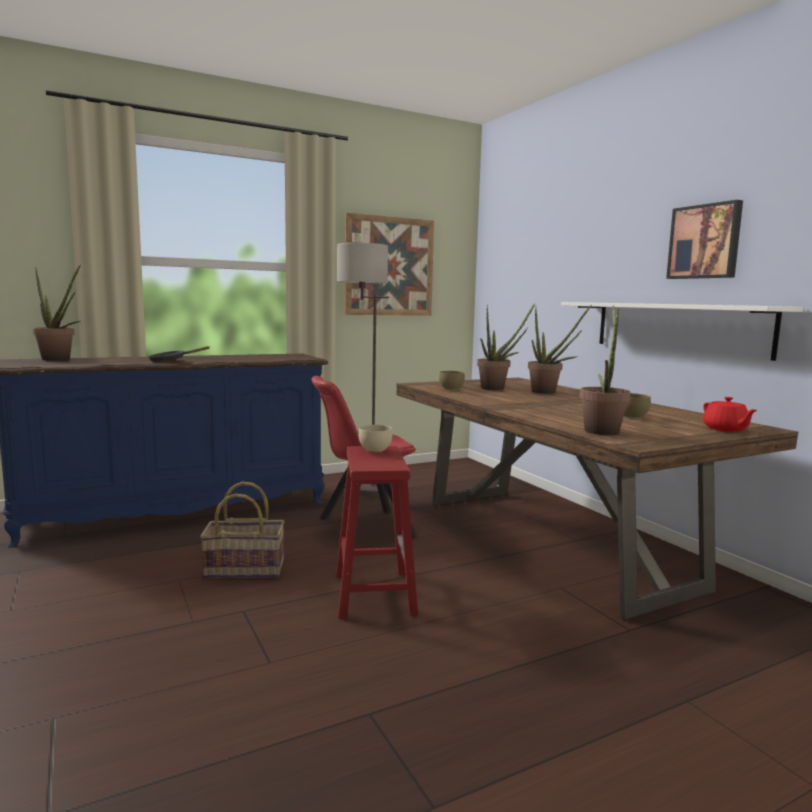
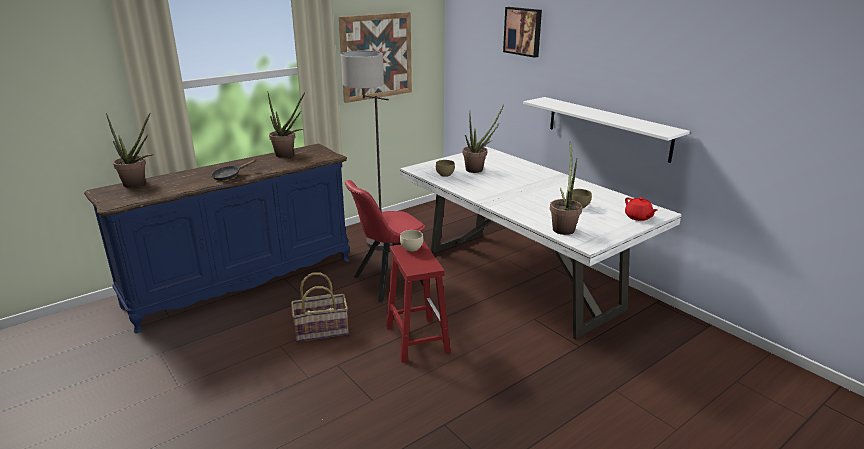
camera: 10 degrees left, 15 degrees up
(549, 392) = (516, 172): potted plant -> potted plant (288, 155)
(551, 542) = (521, 280): brown dining table -> white dining table
(705, 242) = (629, 71): picture -> picture (523, 31)

